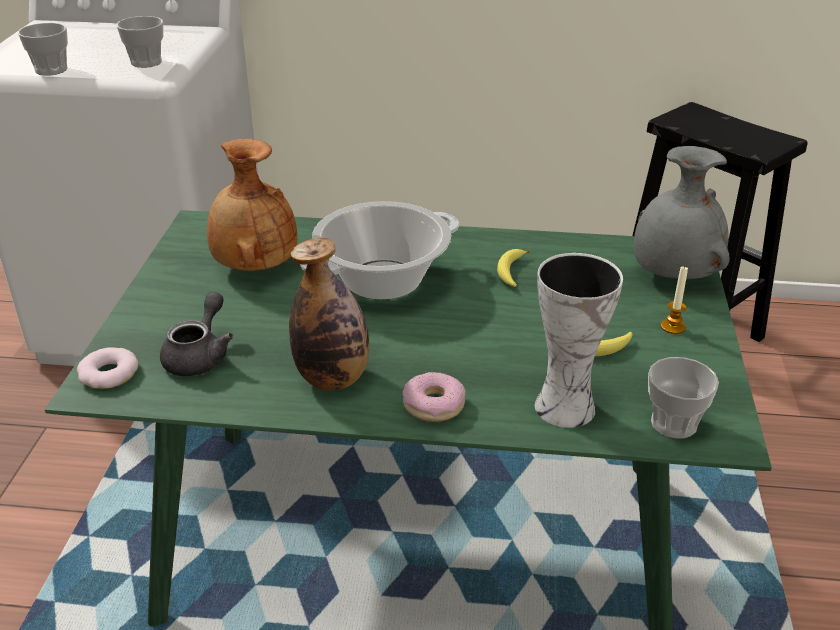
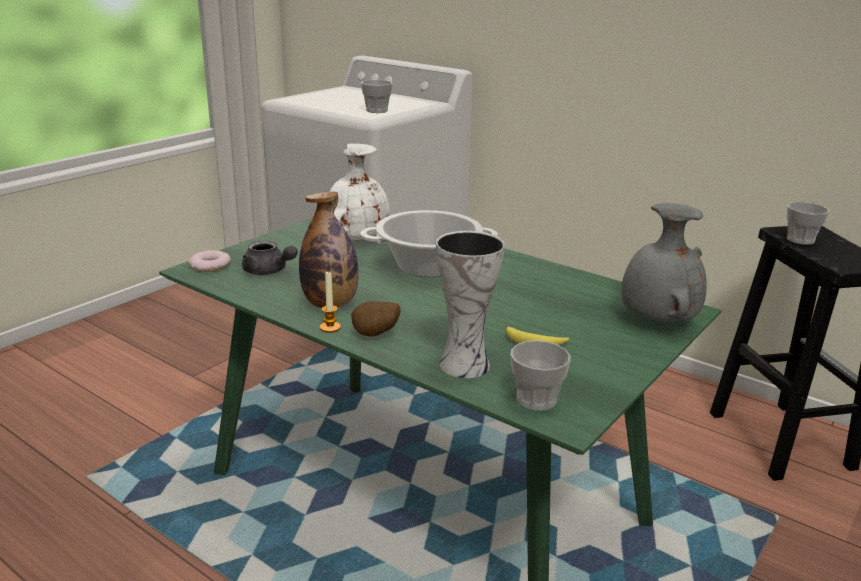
camera: 30 degrees right, 10 degrees down
(51, 70) = (318, 105): cup -> cup (800, 240)
(200, 355) = (268, 271): grey teapot -> grey teapot turned 75 degrees clockwise
(254, 266) = (356, 239): brown vase -> white vase
(433, 405) = (375, 335): donut -> potato
(511, 272) = (525, 285): banana -> none
(673, 327) = (613, 348): candle -> candle (330, 327)

